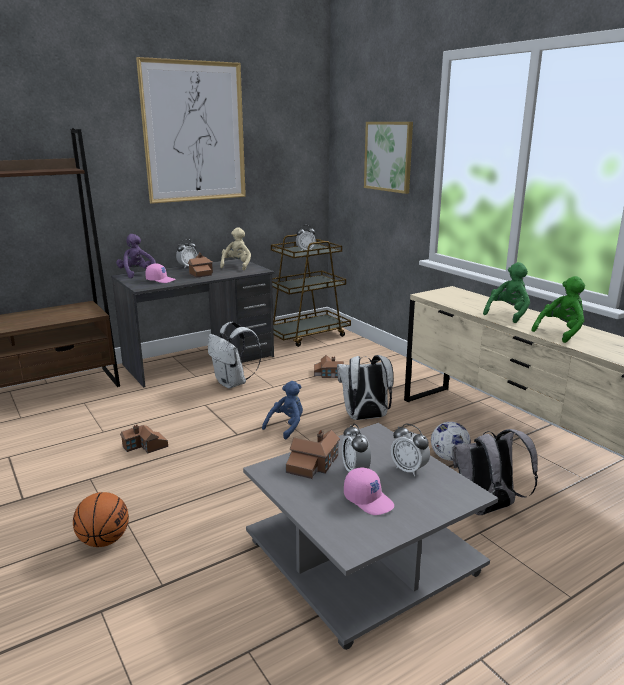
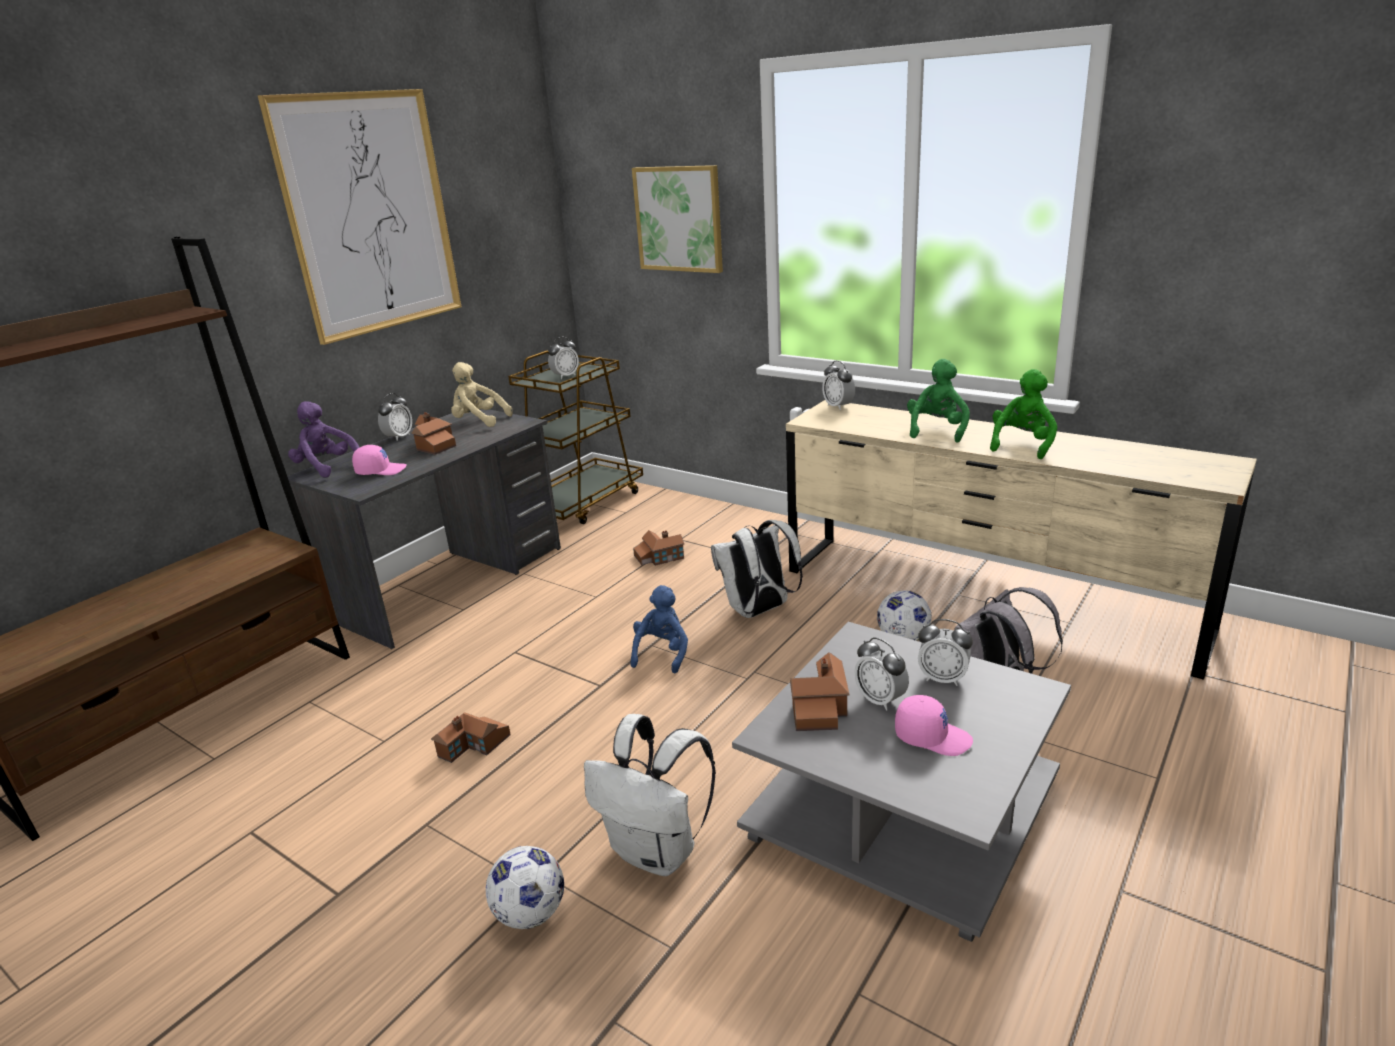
camera: 20 degrees left, 5 degrees up
(104, 540) = (531, 914): basketball -> football
(233, 383) = (531, 606): white backpack -> white backpack (658, 852)
(237, 266) = (478, 421): beige plush toy -> beige plush toy turned 60 degrees counterclockwise
(456, 291) = (838, 406): none -> alarm clock

